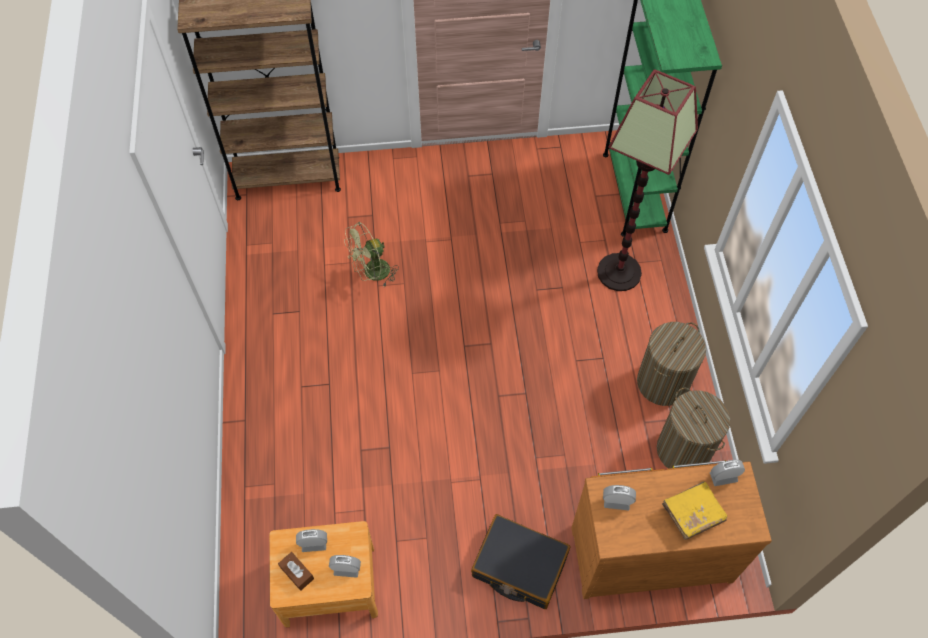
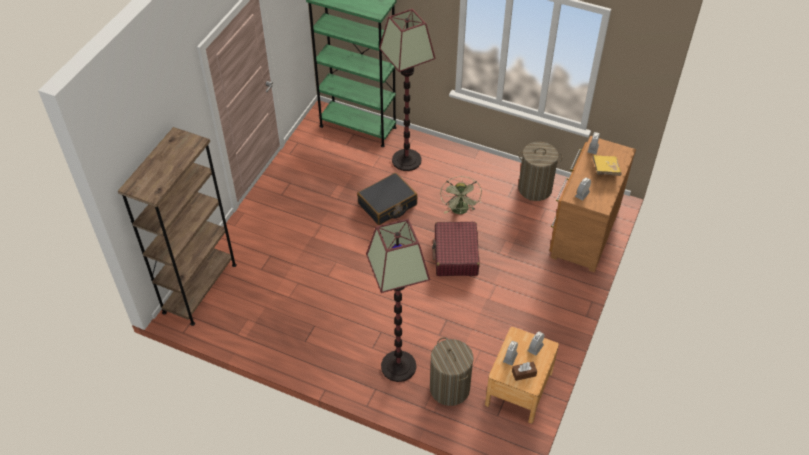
camera: 60 degrees left, 10 degrees down
(290, 428) = (398, 366): none -> floor lamp
(372, 273) = (316, 275): green fan -> green fan (460, 211)
(499, 407) = (455, 255): none -> red suitcase
(519, 566) = (559, 291): black suitcase -> black suitcase (387, 204)
(663, 382) = (489, 177): laundry basket -> laundry basket (449, 388)

